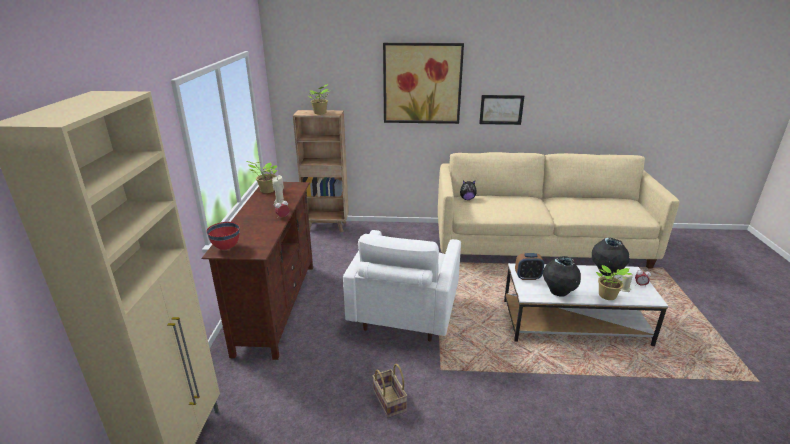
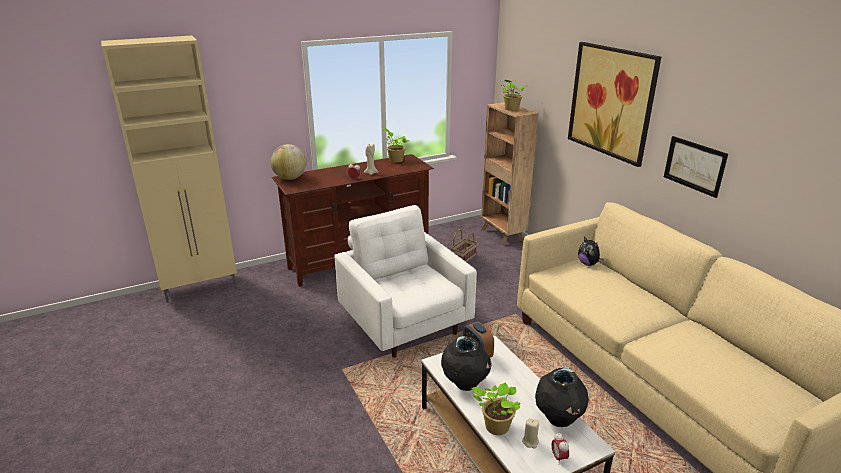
camera: 60 degrees right, 0 degrees up
(226, 247) = (290, 178): red bowl -> globe
(388, 401) = (285, 353): basket -> basket (463, 258)
(403, 314) = (405, 324): white armchair -> white armchair turned 75 degrees clockwise

